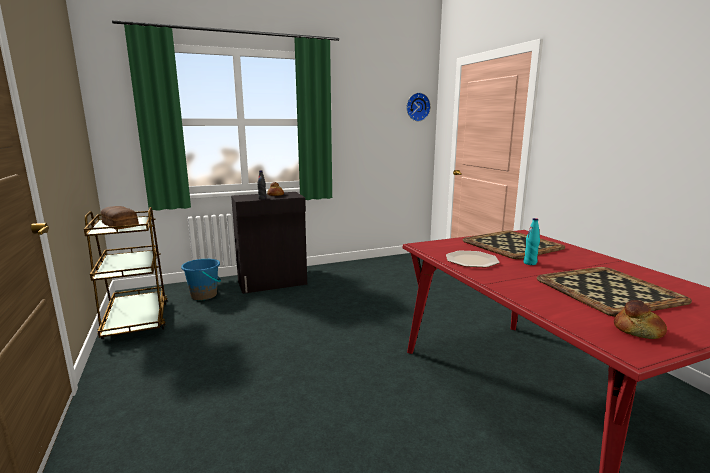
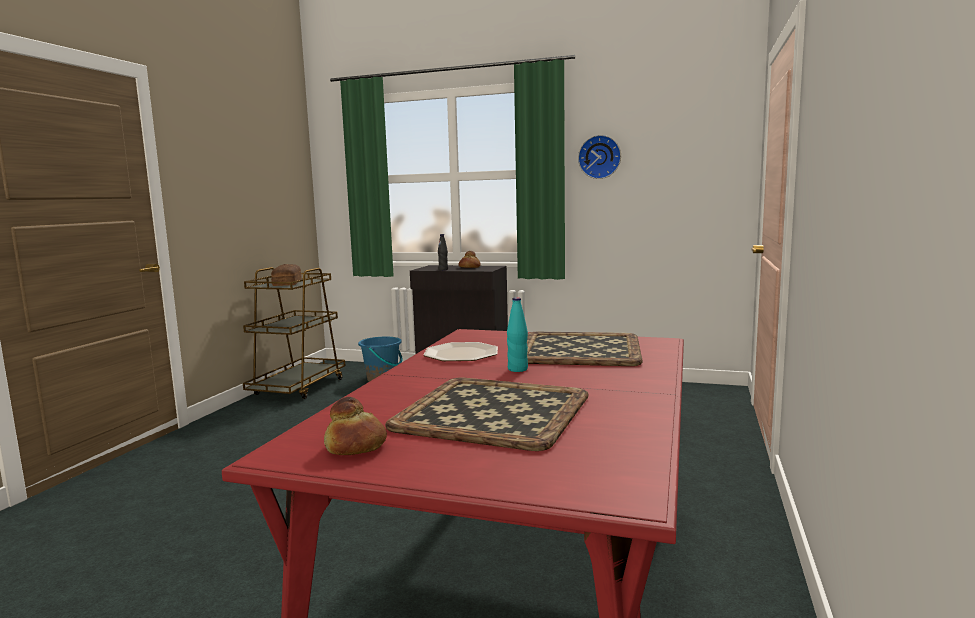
camera: 40 degrees right, 5 degrees down
(417, 107) = (719, 141): wall clock -> wall clock (599, 157)

